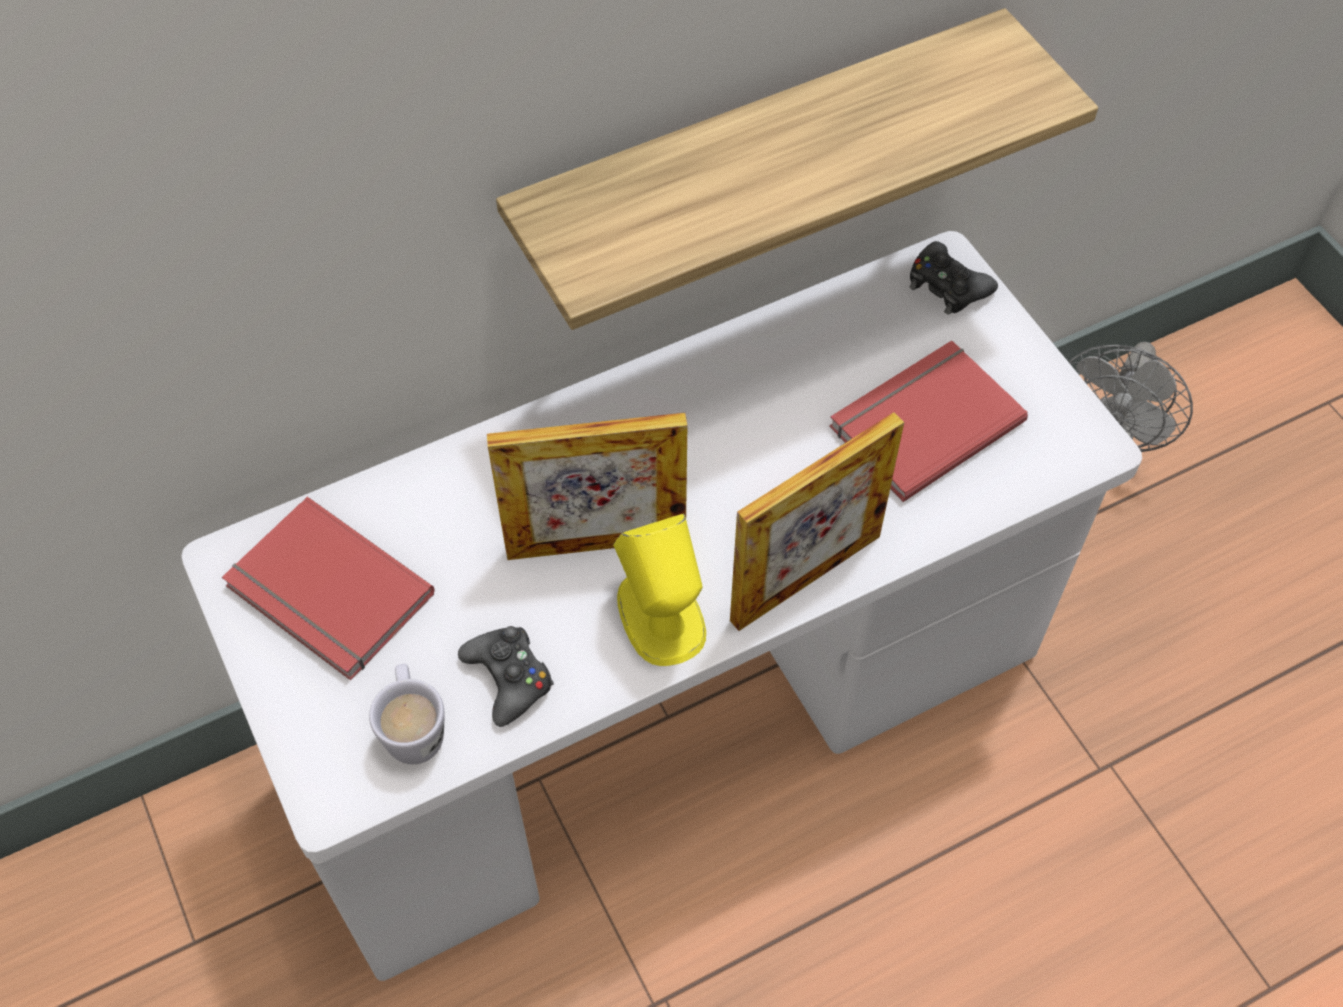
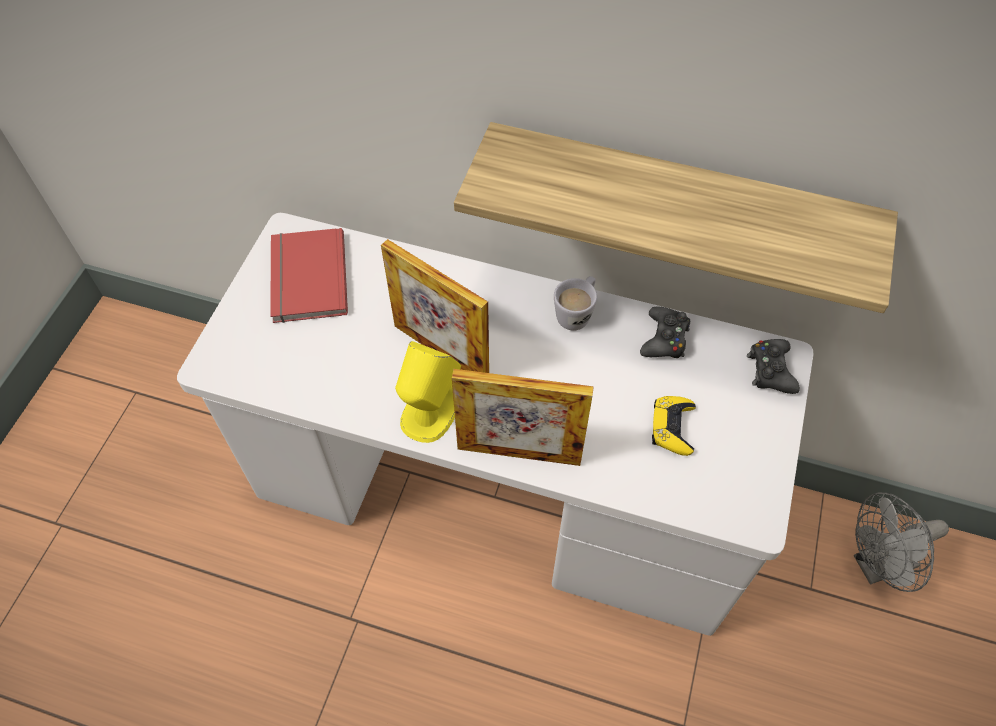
camera: 45 degrees right, 0 degrees up
(414, 728) = (272, 366): white mug -> white mug (576, 313)
(509, 678) = (334, 379): black game controller -> black game controller (664, 339)
(922, 421) = (672, 428): red book -> yellow game controller

